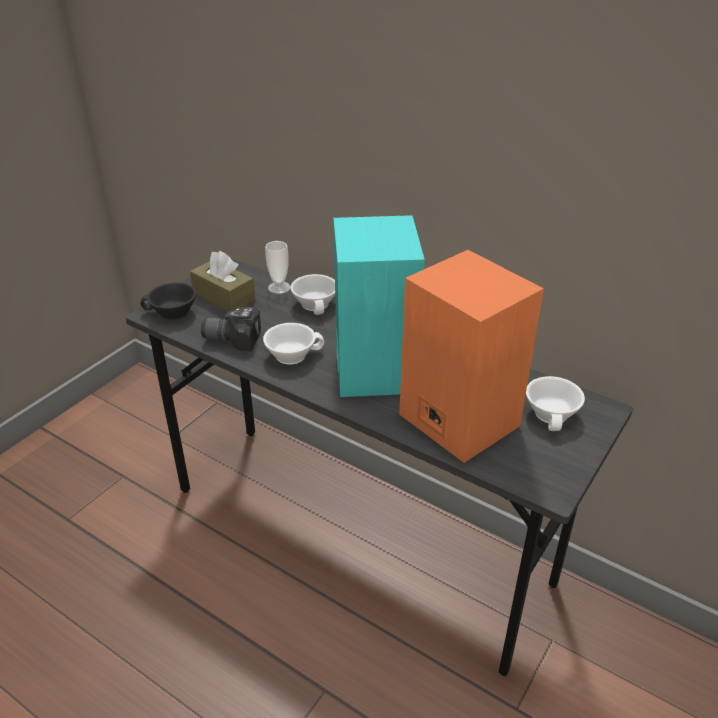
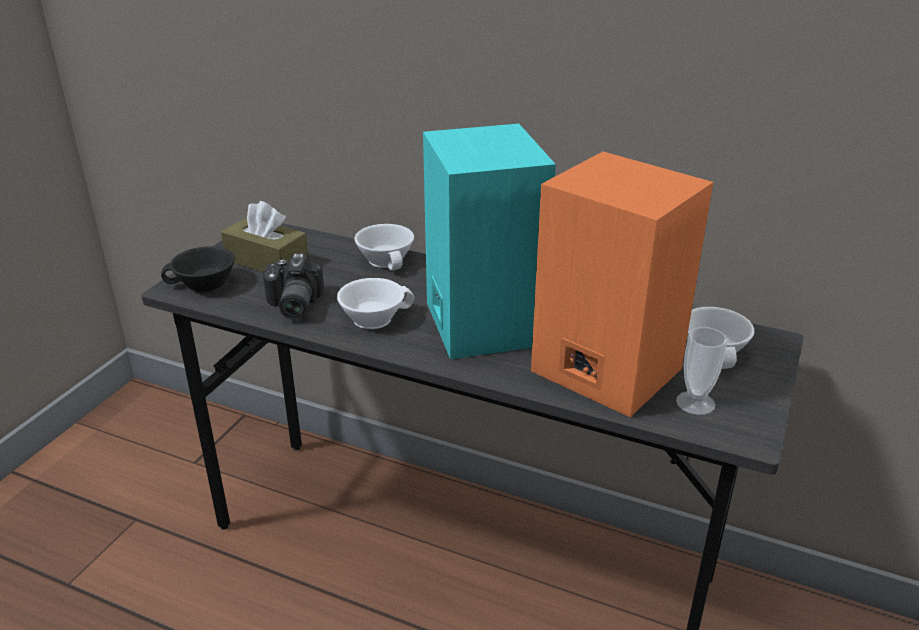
camera: 10 degrees left, 5 degrees down
(233, 337) = (291, 305): camera -> camera turned 90 degrees counterclockwise
(279, 287) = (335, 246): cup -> cup (695, 403)

